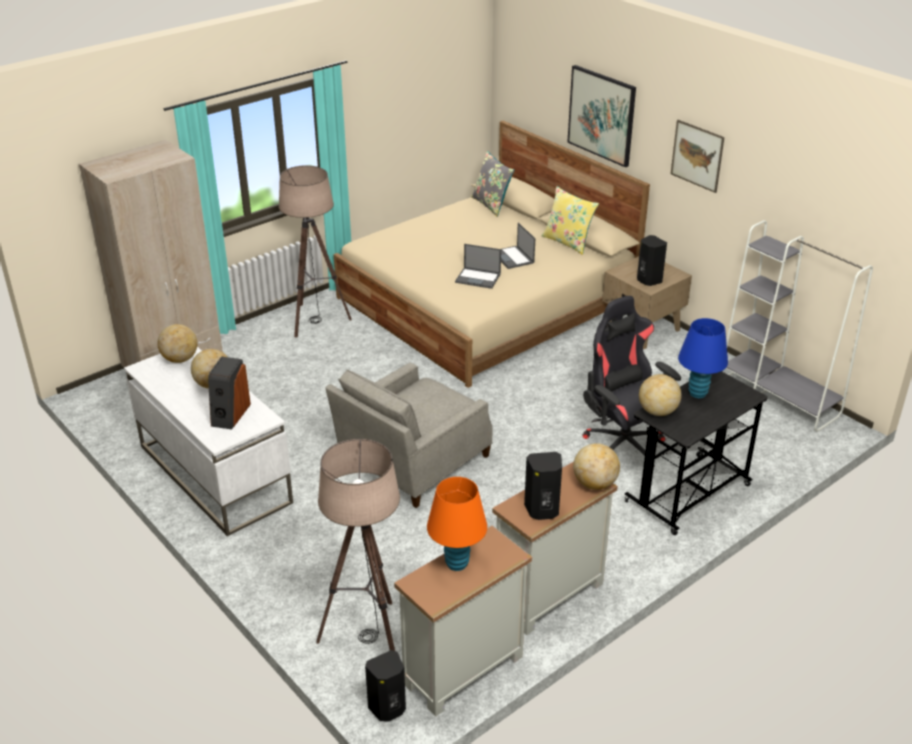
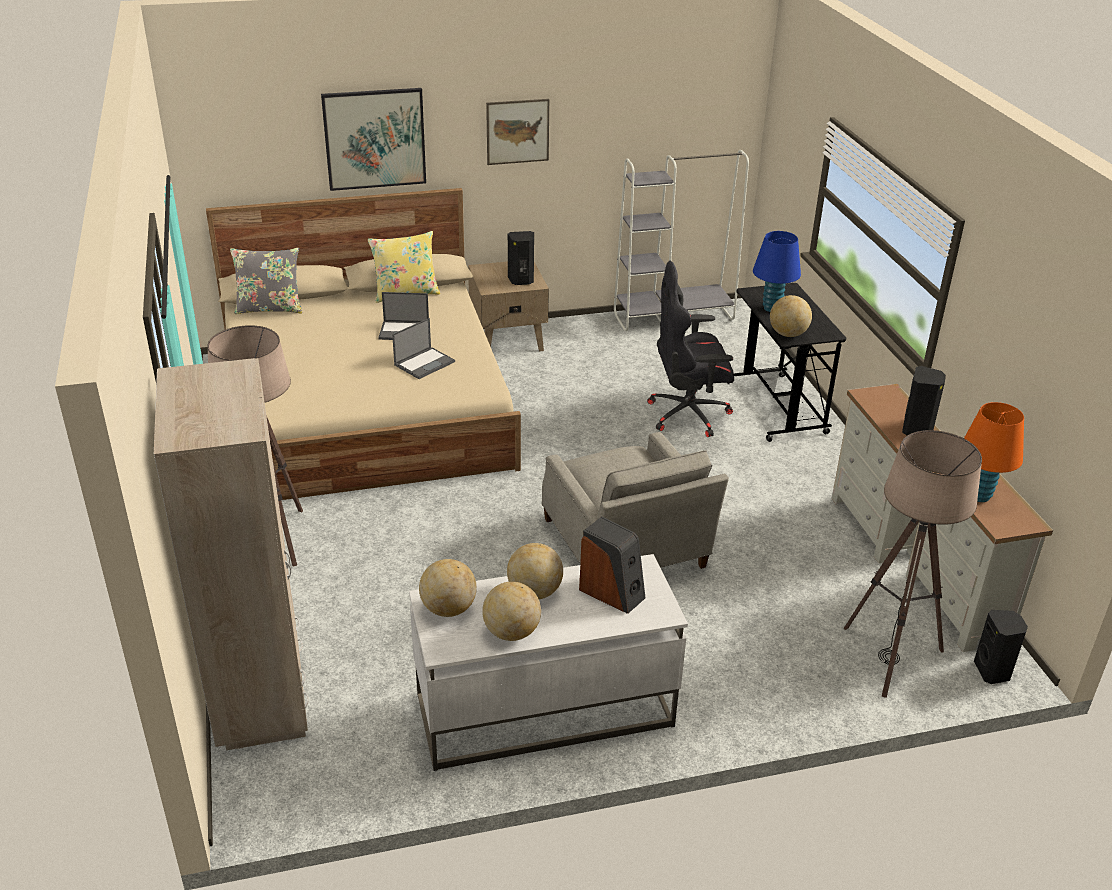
camera: 65 degrees left, 0 degrees up
(595, 484) = (889, 393): globe -> globe (511, 632)

